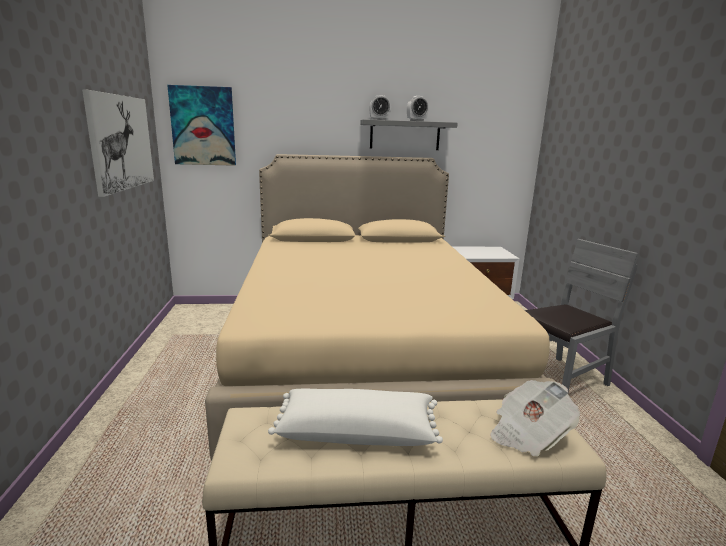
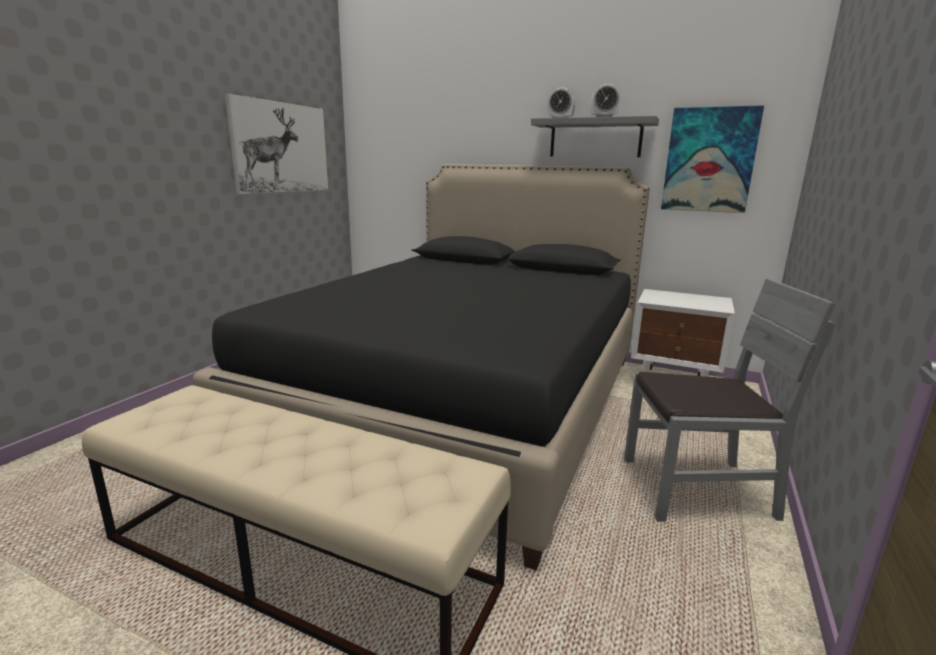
camera: 30 degrees right, 0 degrees up
(203, 126) = (383, 136): picture -> picture (709, 160)
(357, 432) = (246, 431): white pillow -> none
(363, 360) = (463, 402): beige bed -> black bed
(528, 434) = (404, 492): newspaper -> none

